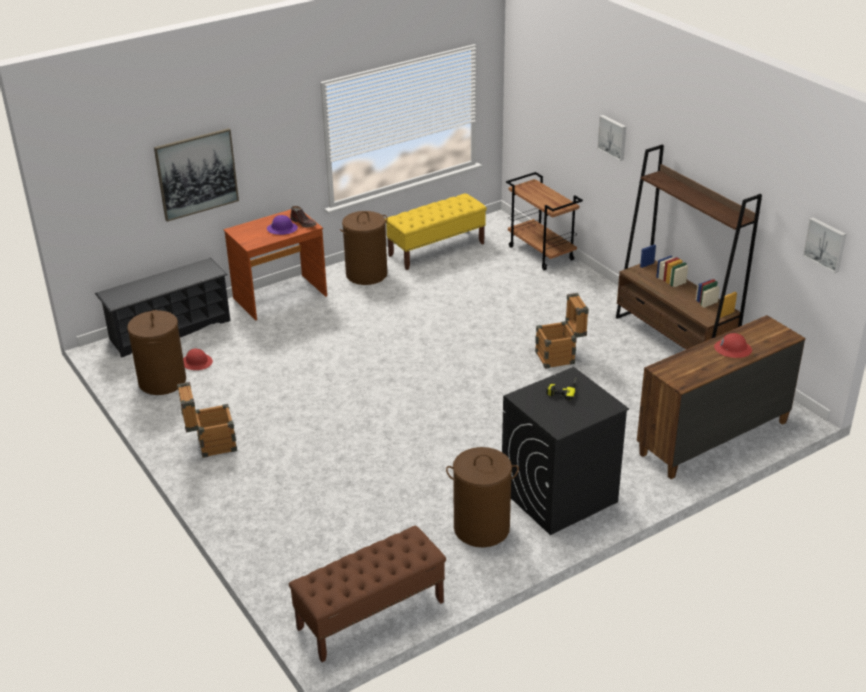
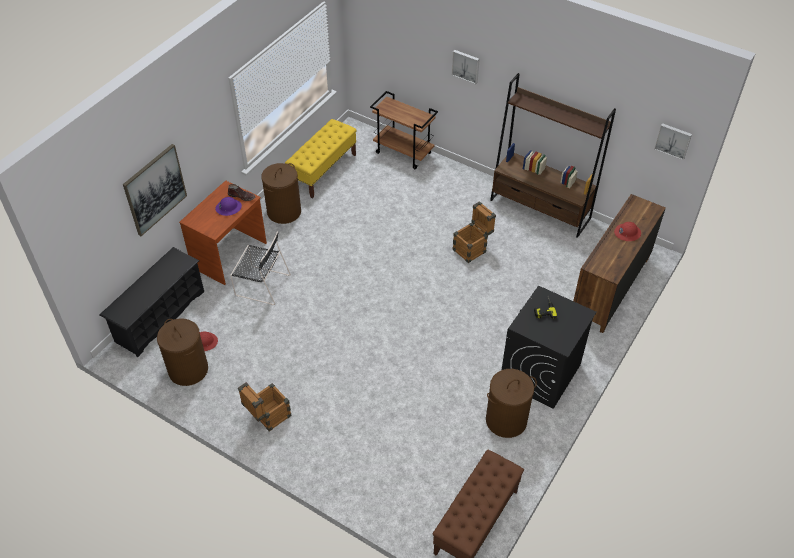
camera: 25 degrees left, 15 degrees up
(293, 329) = (261, 284): none -> black chair

